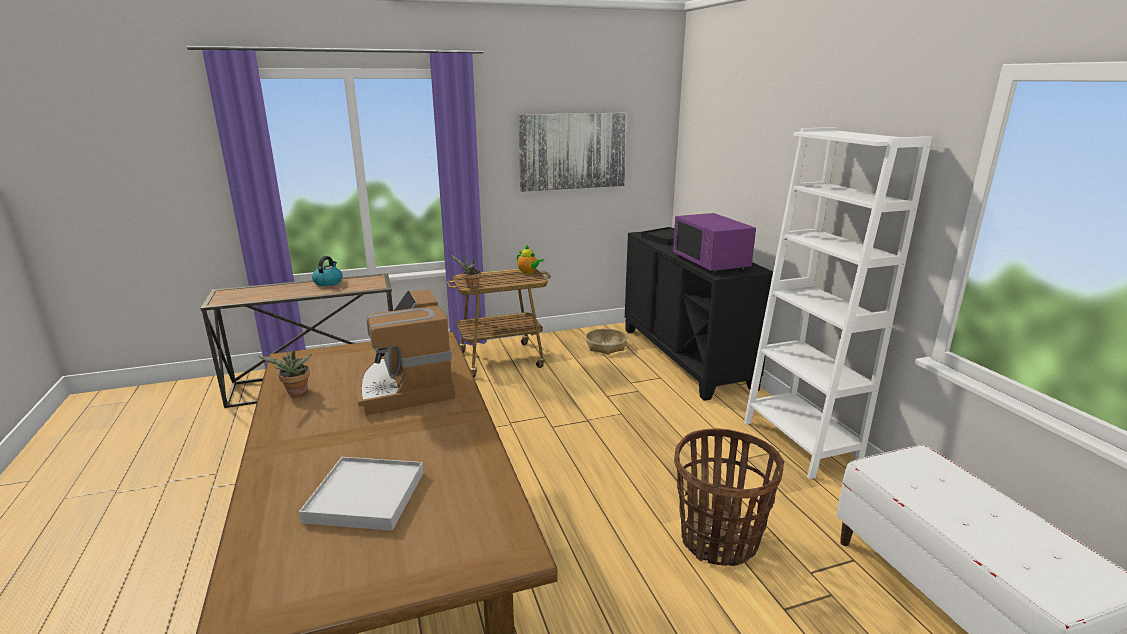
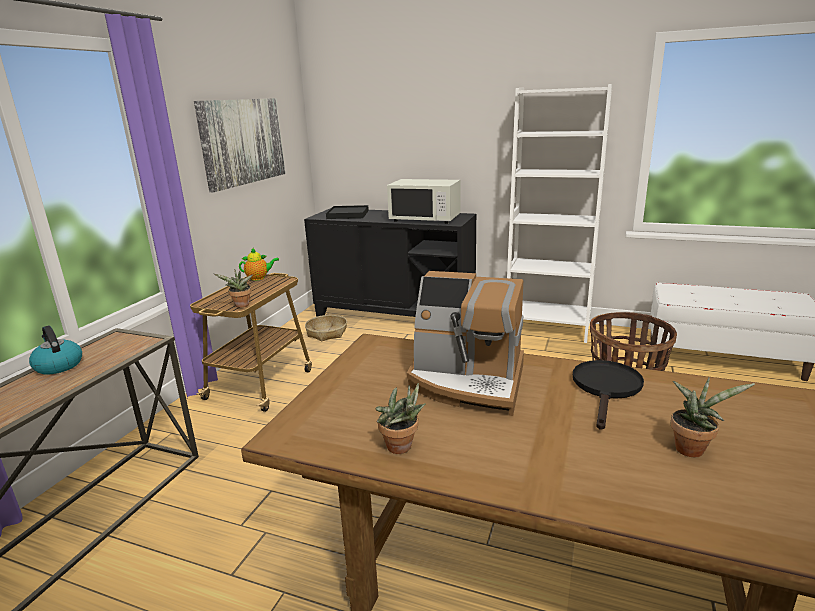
camera: 50 degrees left, 0 degrees up
(365, 496) = (692, 448): white tray -> potted plant
(443, 441) = (606, 389): none -> black frying pan
(711, 262) = (425, 219): purple microwave -> white microwave

